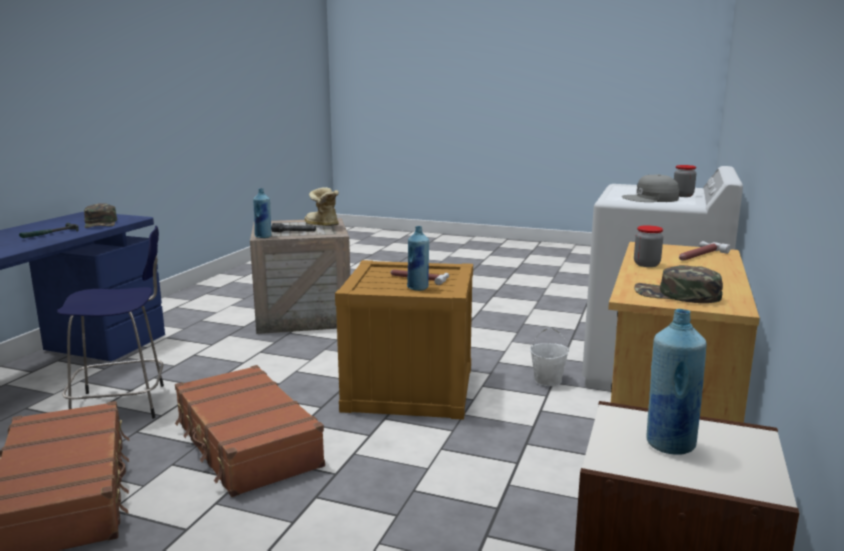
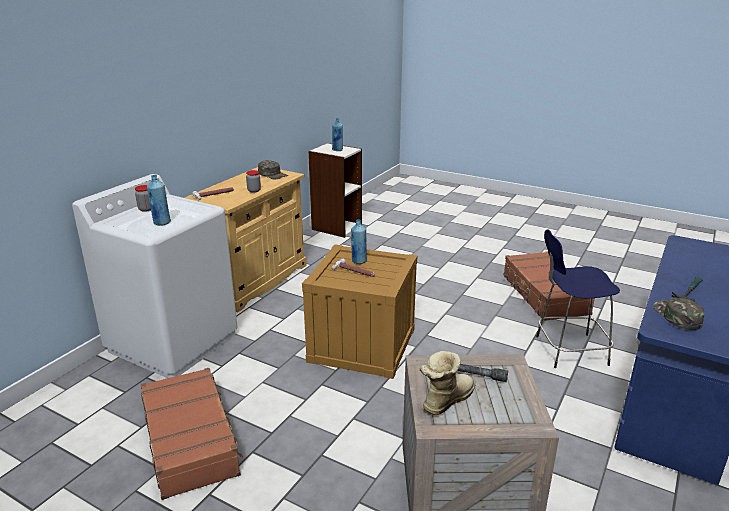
camera: 170 degrees left, 10 degrees up
(246, 444) = (467, 312): brown suitcase -> brown suitcase (191, 440)
(263, 237) = (511, 363): blue bottle -> blue bottle (162, 223)
(321, 225) = (445, 400): boot -> boot turned 105 degrees counterclockwise
(548, 380) = (256, 343): white bucket -> none
(650, 199) = (180, 206): grey cap -> none

